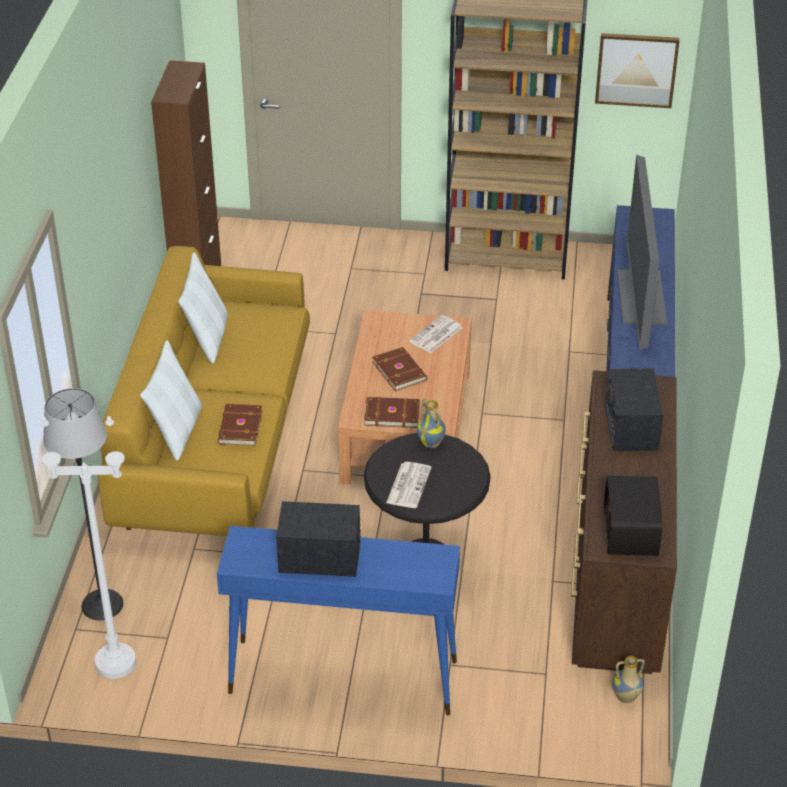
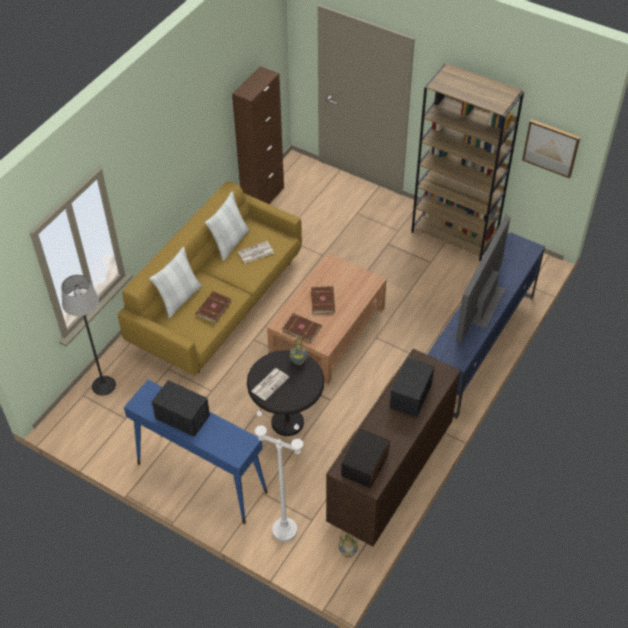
camera: 25 degrees right, 10 degrees up
(116, 662) = (92, 423): white floor lamp -> white floor lamp (285, 530)
(436, 335) = (358, 284): newspaper -> newspaper (255, 253)

